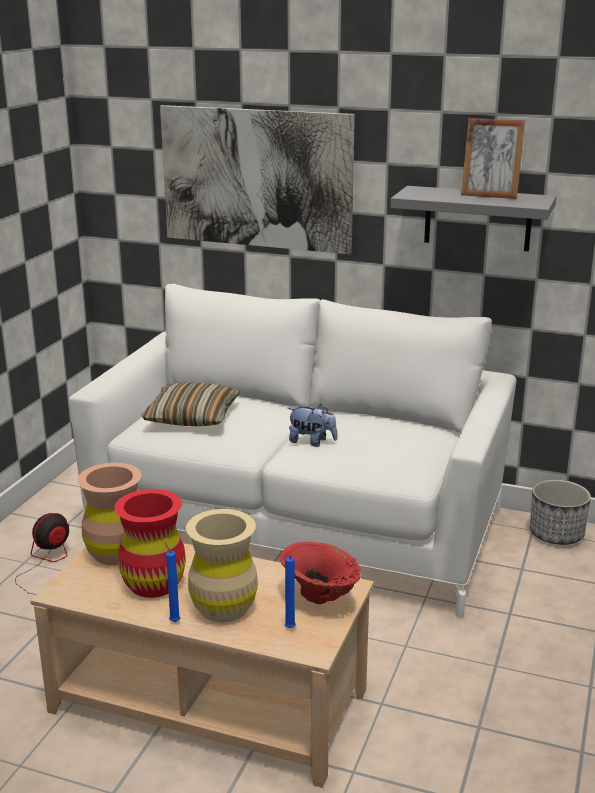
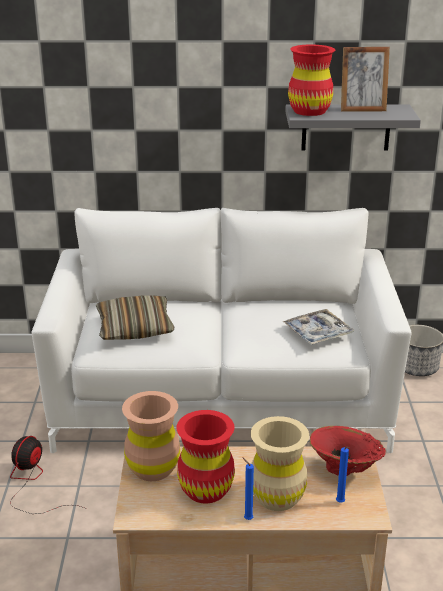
camera: 20 degrees left, 5 degrees up
(256, 178) = (148, 107): picture -> none
(312, 442) = (250, 333): plush toy -> none
(388, 453) = (318, 333): none -> tray
(424, 192) = (309, 111): none -> red vase

